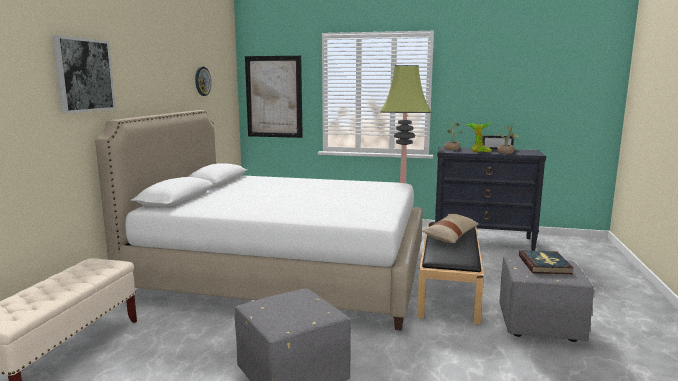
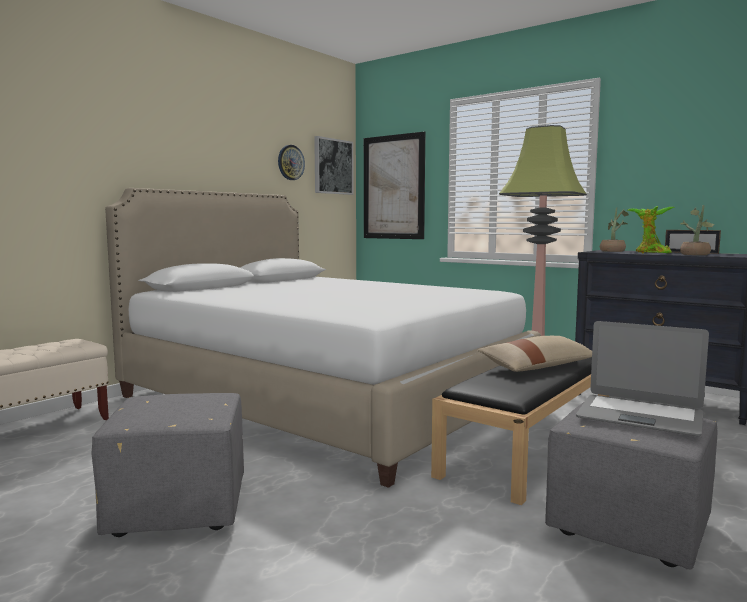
camera: 25 degrees right, 5 degrees down
(84, 75) = (96, 134): picture -> picture (333, 166)
(544, 265) = (640, 416): book -> laptop

